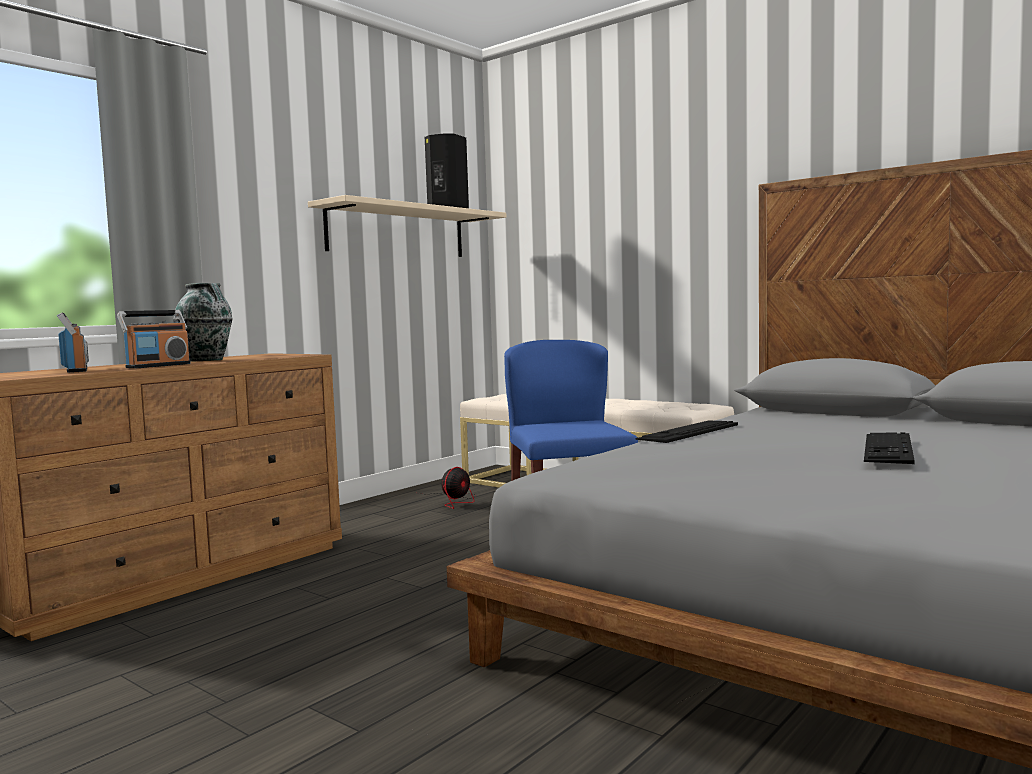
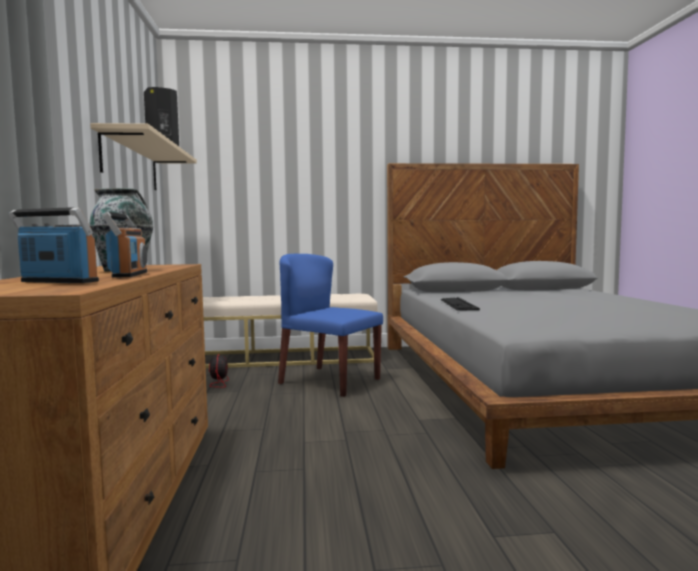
camera: 45 degrees left, 0 degrees up
(888, 448) = (569, 301): keyboard -> none

